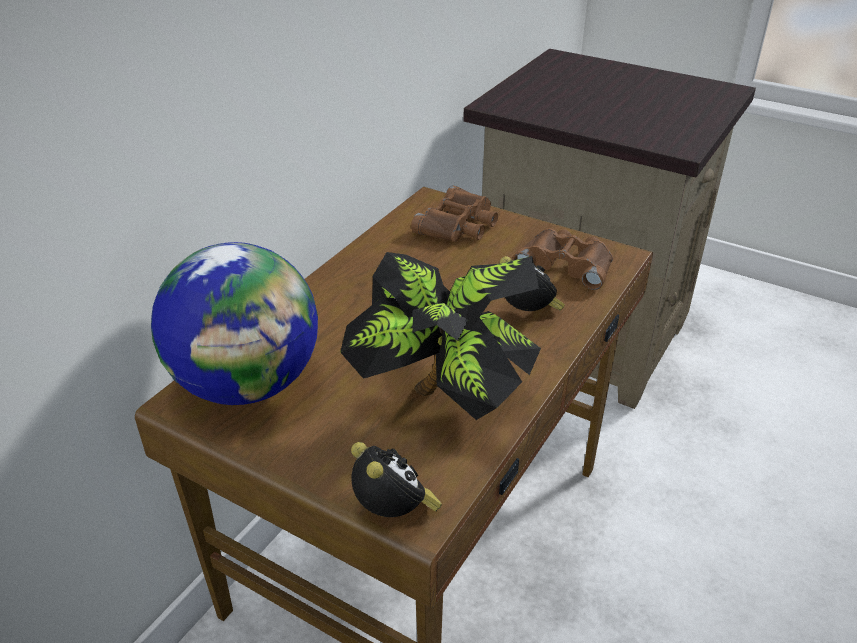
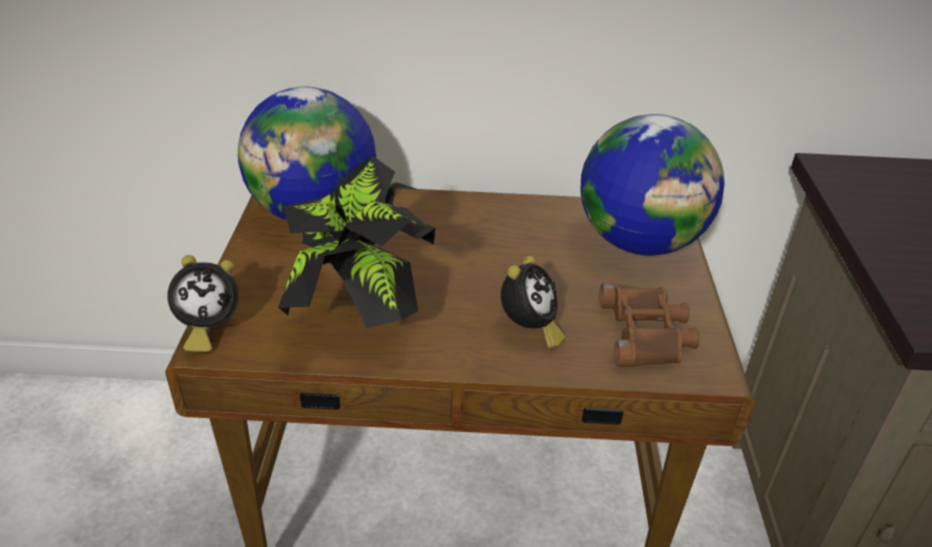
camera: 60 degrees right, 0 degrees up
(394, 513) = (208, 330): alarm clock -> alarm clock turned 45 degrees clockwise
(458, 224) = (639, 242): brown binoculars -> globe

